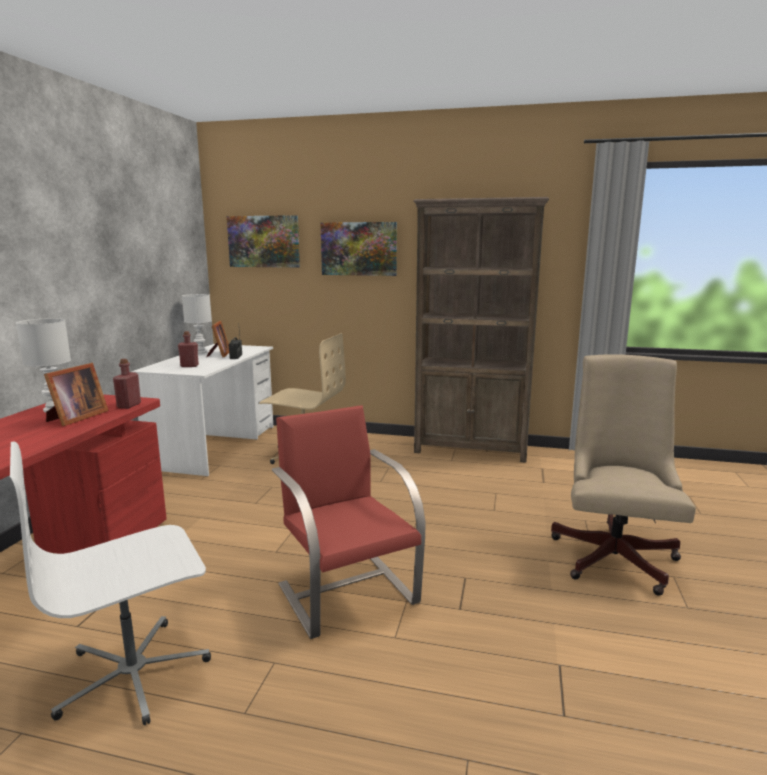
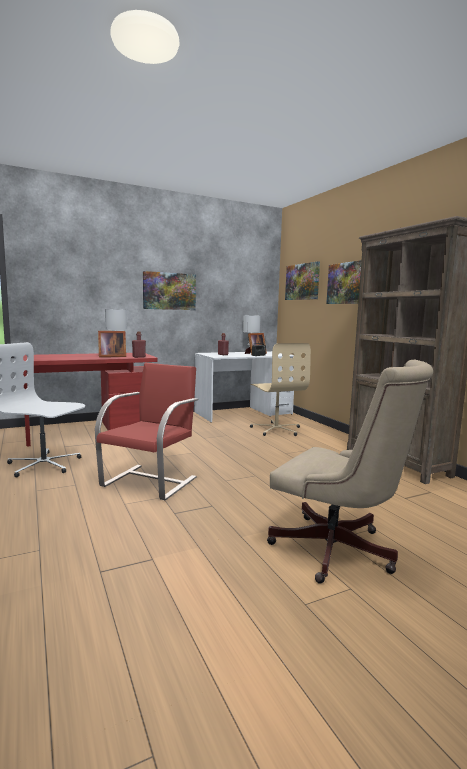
camera: 50 degrees right, 5 degrees down
(80, 268) = (169, 291): none -> picture
(614, 554) = (339, 552): beige office chair -> beige office chair turned 60 degrees clockwise

